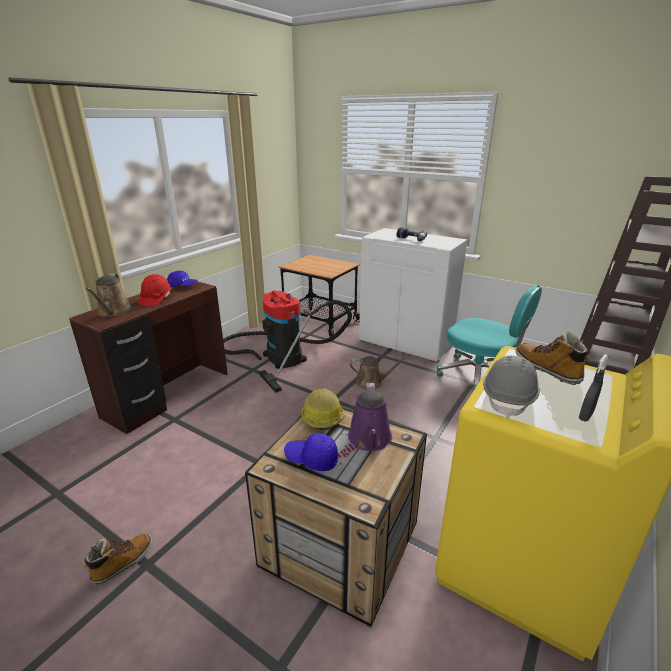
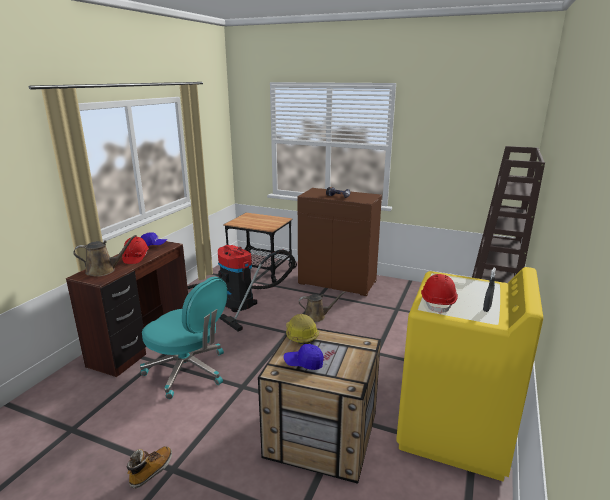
camera: 10 degrees left, 5 degrees down
(113, 312) = (104, 270): brown watering can -> brown watering can turned 90 degrees counterclockwise
(370, 440) = (342, 347): purple watering can -> none
(406, 342) = (338, 282): white cabinet -> brown cabinet
(480, 376) = (402, 304): turquoise office chair -> turquoise office chair (188, 371)
(508, 398) = (438, 302): grey hard hat -> red hard hat
(547, 369) = (458, 284): boot -> none

